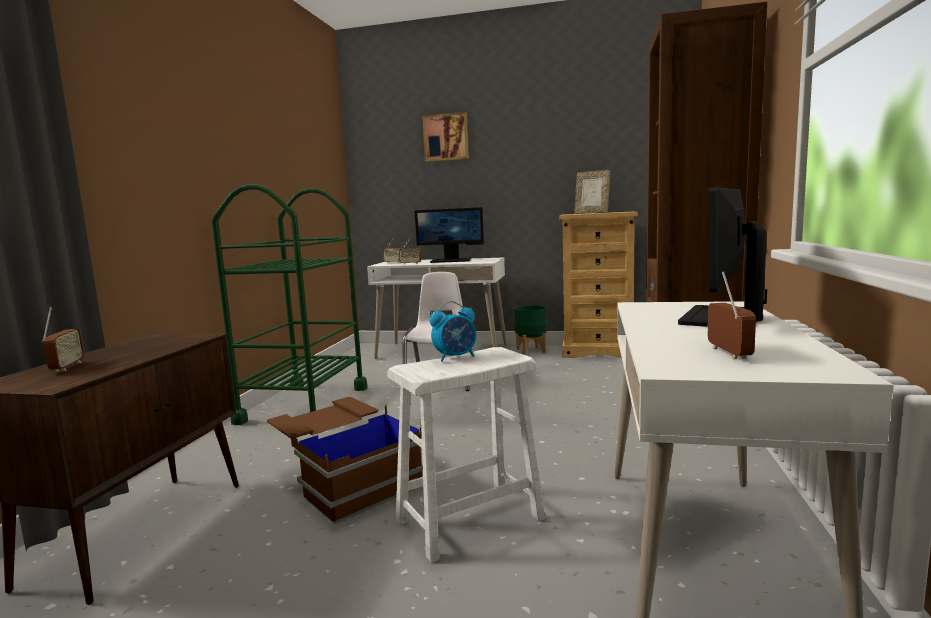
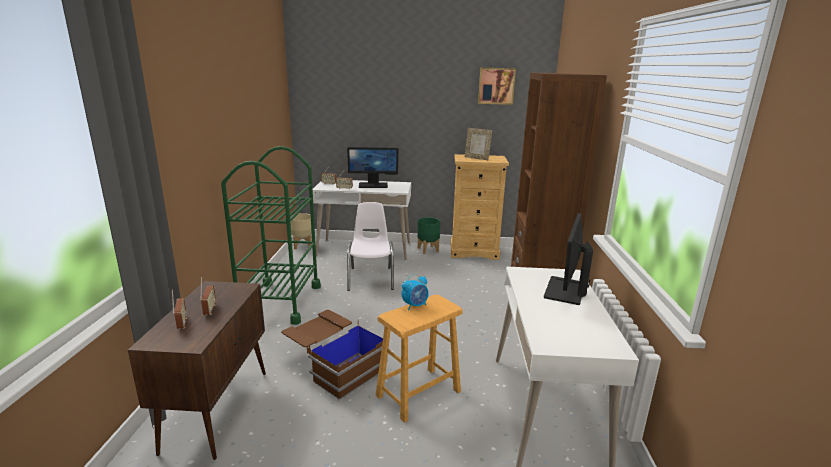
camera: 10 degrees left, 10 degrees up
(362, 350) = (303, 245): none -> beige planter
(446, 137) = (371, 89): picture -> picture (496, 86)
(469, 519) = (418, 393): white stool -> brown stool
(728, 353) = (570, 331): radio -> radio (209, 310)

